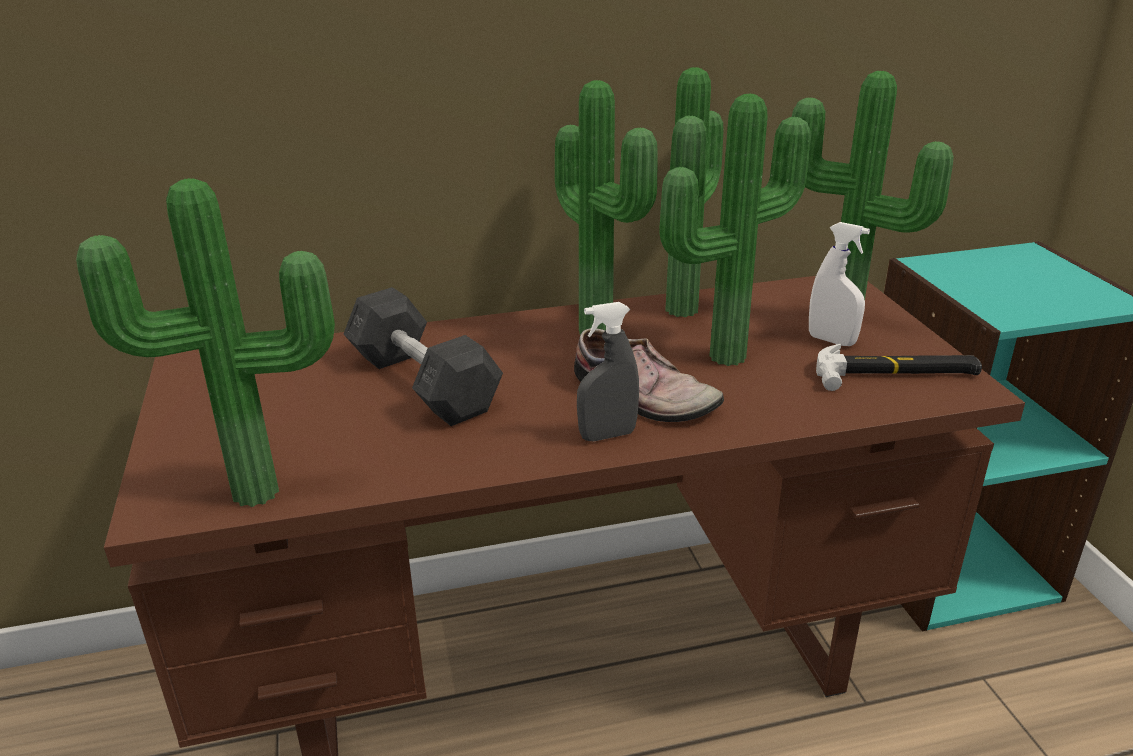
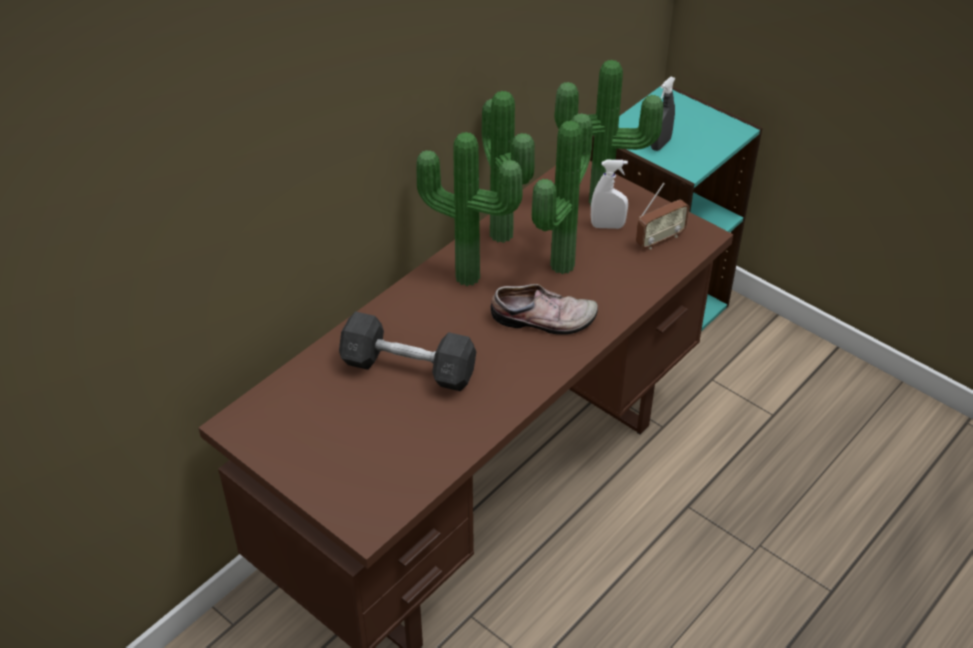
camera: 35 degrees left, 15 degrees up
(256, 498) = (410, 490): potted plant -> none
(607, 435) = (550, 356): grey spray bottle -> grey spray bottle (660, 144)
(896, 374) = (660, 240): hammer -> radio

